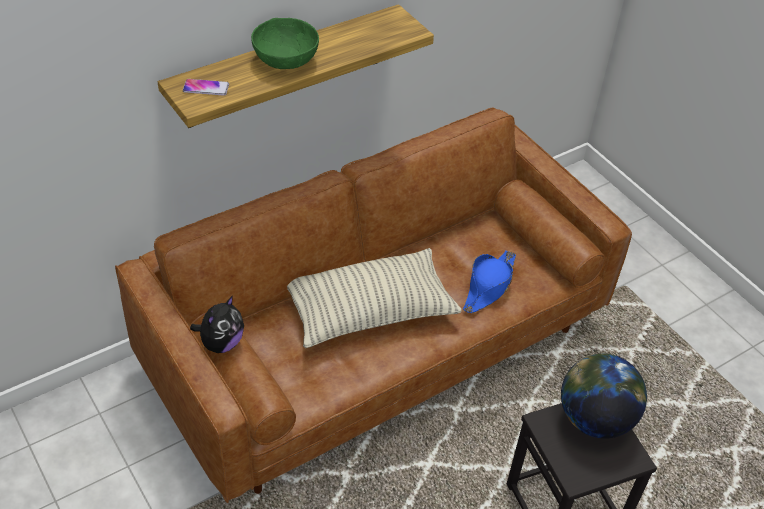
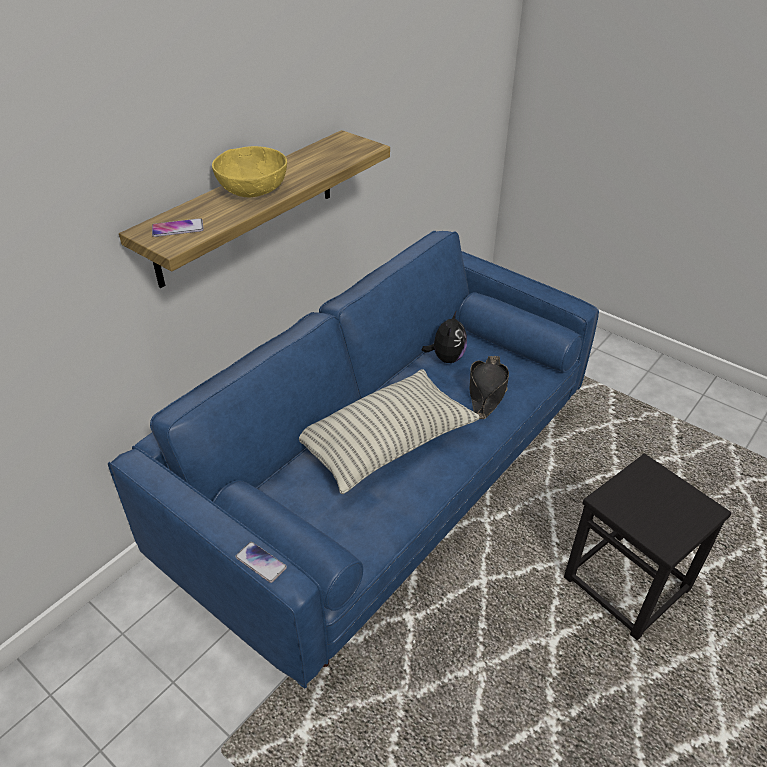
camera: 15 degrees left, 5 degrees down
(206, 387) = (260, 562): none -> phone
(221, 343) = (256, 512): plush toy -> plush toy (446, 358)
(285, 59) = (253, 189): green bowl -> yellow bowl
(375, 346) = (383, 483): brown sofa -> blue sofa
(489, 286) = (487, 391): blue hat -> black hat
(594, 419) = (651, 483): globe -> none

